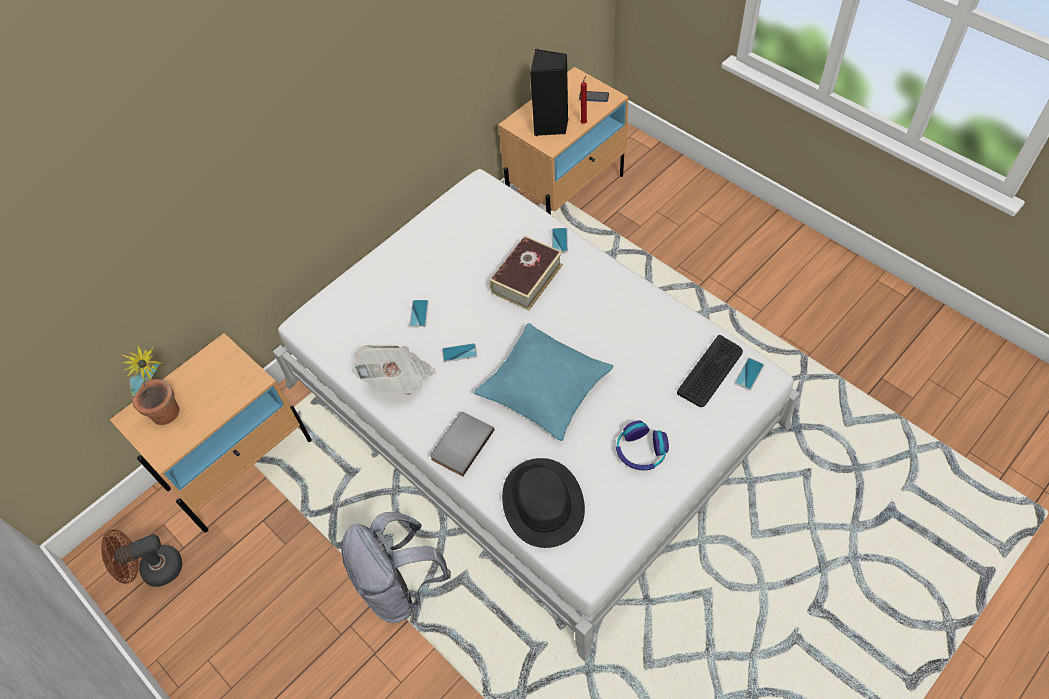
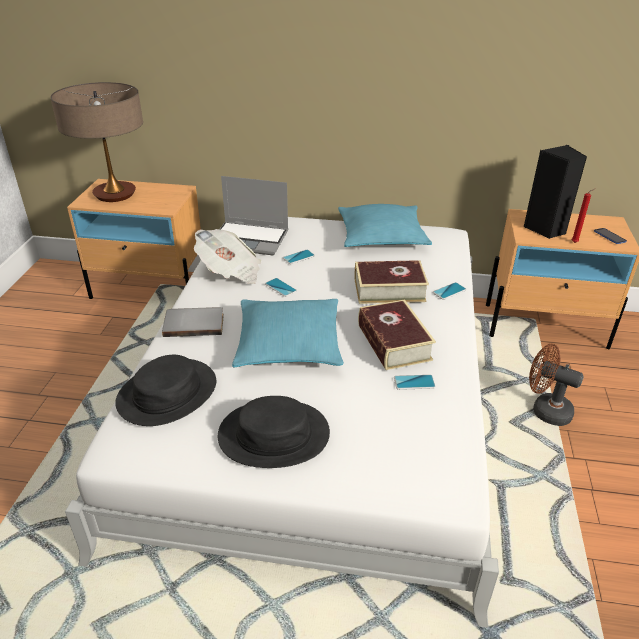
camera: 50 degrees right, 20 degrees down
(155, 570) = (49, 292): brown fan -> brown fan (545, 410)
(172, 416) = (115, 194): potted plant -> table lamp
(351, 335) = (250, 239): none -> laptop
(401, 586) = (96, 407): grey backpack -> none
(442, 233) = (381, 236): none -> turquoise pillow
(594, 317) = (394, 342): none -> book
(641, 451) = (274, 434): headphones -> black hat
(710, 371) = (417, 447): keyboard -> none
(749, 374) = (447, 481): phone -> phone (414, 382)

